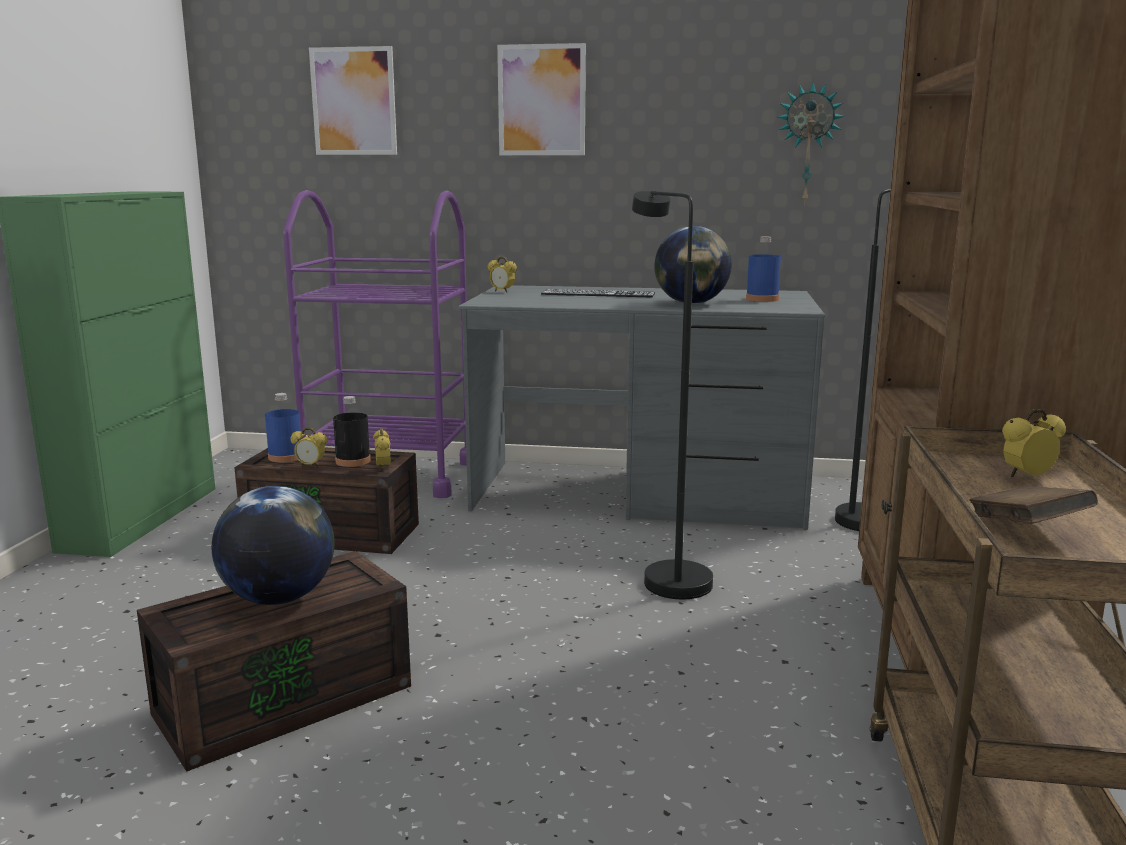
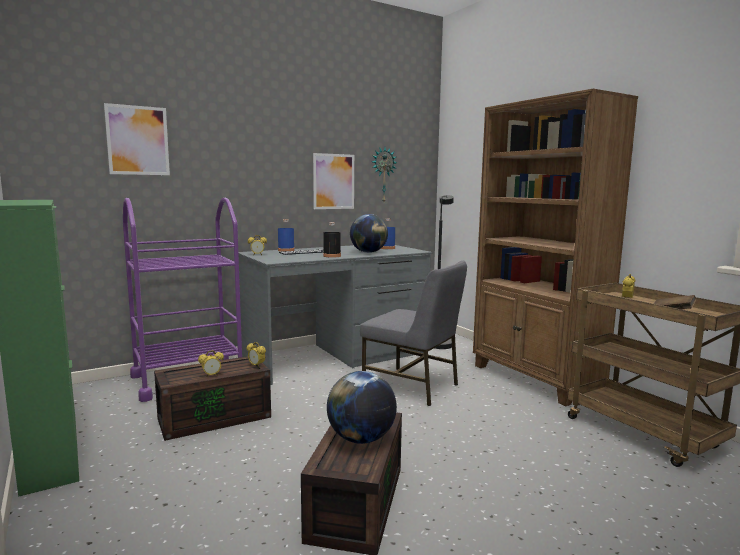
camera: 40 degrees left, 5 degrees down
(285, 457) = (182, 375): blue bottle -> blue bottle (286, 250)
(353, 461) = (231, 367): black bottle -> black bottle (332, 256)
(541, 100) = (258, 147): picture -> picture (333, 181)
(667, 576) = (412, 386): black floor lamp -> grey chair

